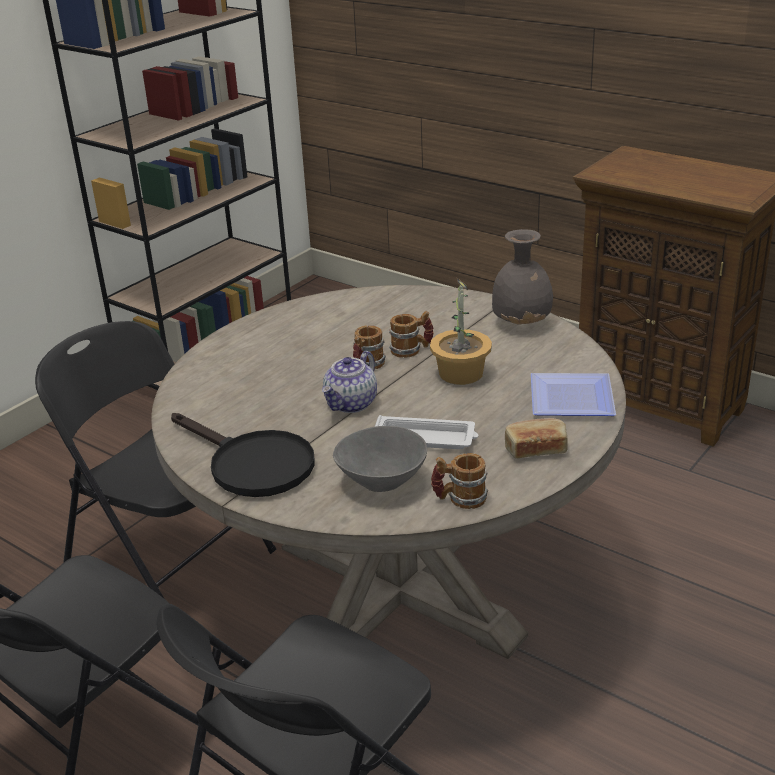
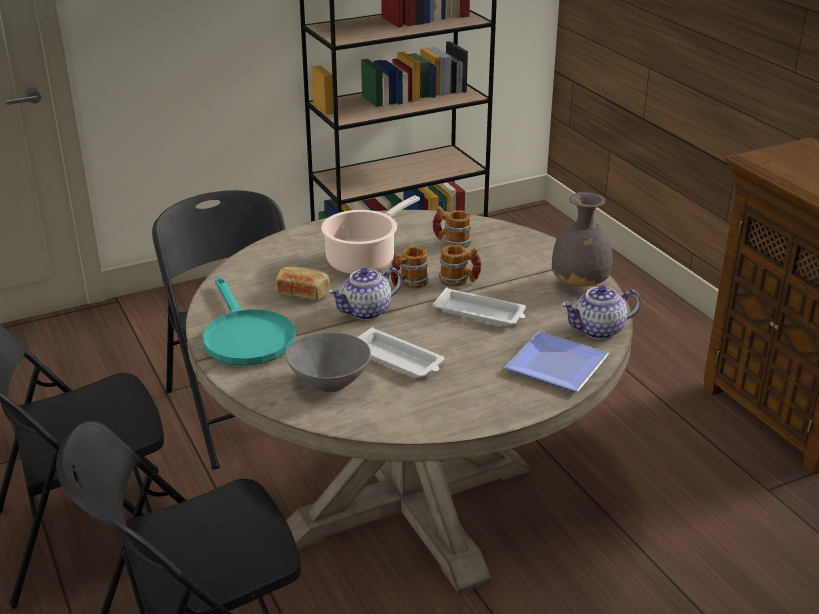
camera: 25 degrees right, 0 degrees up
(252, 464) = (245, 336): black frying pan -> turquoise frying pan
(301, 356) = (364, 260): none -> cooking pot
(459, 499) = (376, 418): mug -> mug (451, 242)
(460, 373) = (480, 313): potted plant -> white tray
(535, 449) = (480, 398): bread -> bread (303, 293)
(576, 358) = (598, 330): none -> teapot

